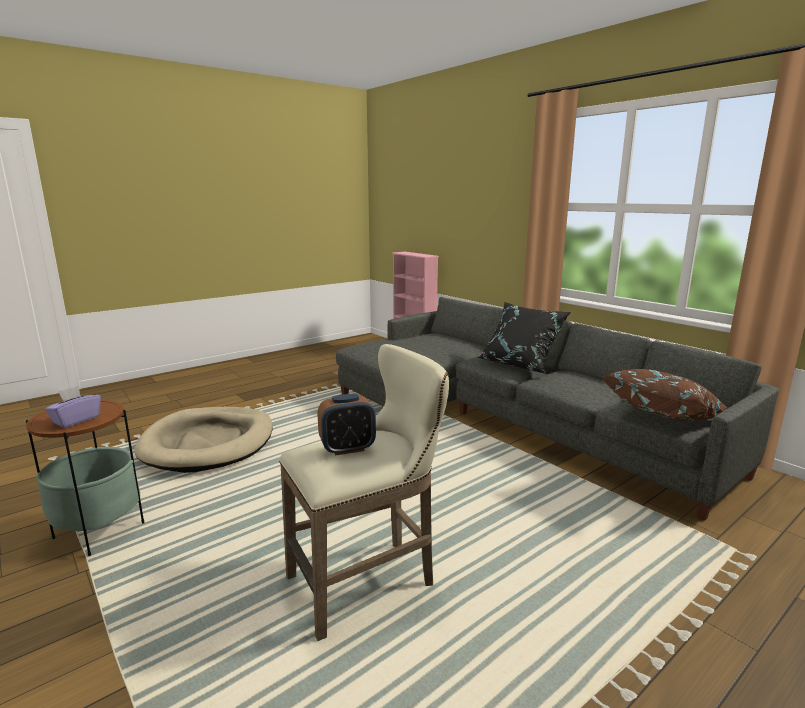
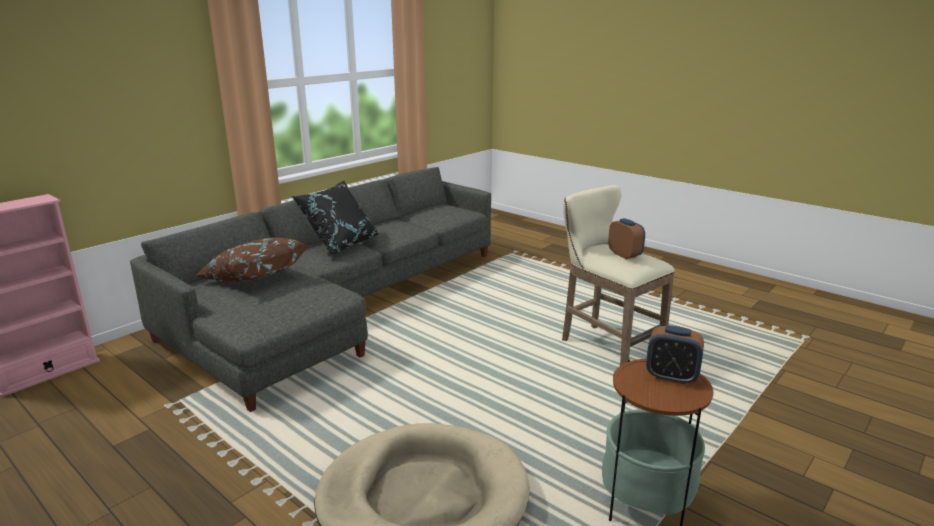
camera: 100 degrees left, 5 degrees up
(76, 420) = (671, 377): purple tissue box -> alarm clock
(664, 416) = (453, 213): brown pillow -> brown pillow (253, 278)

